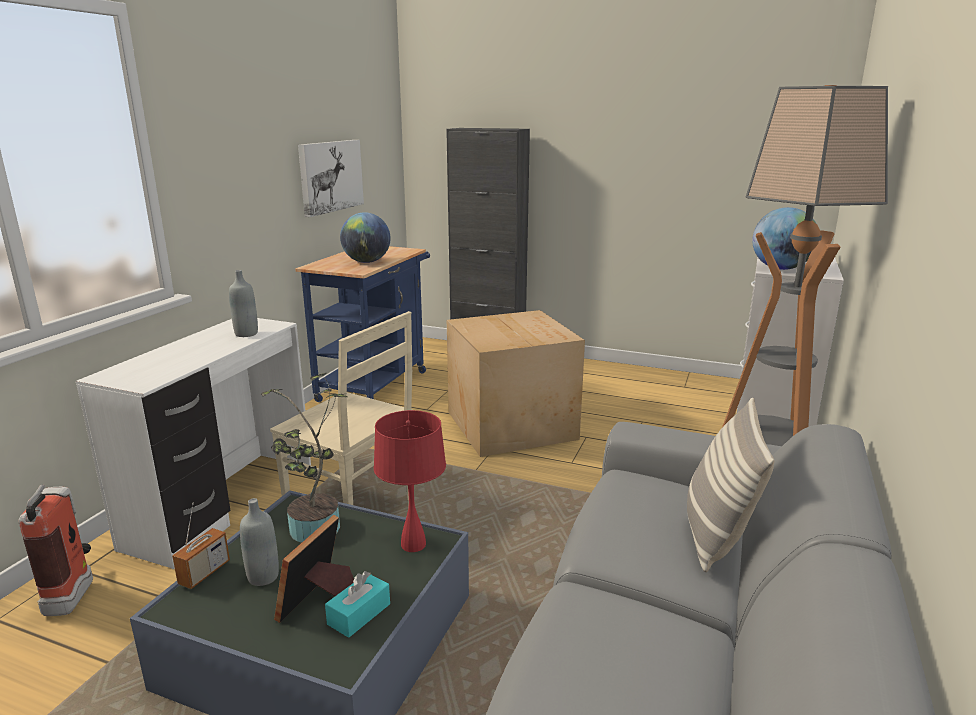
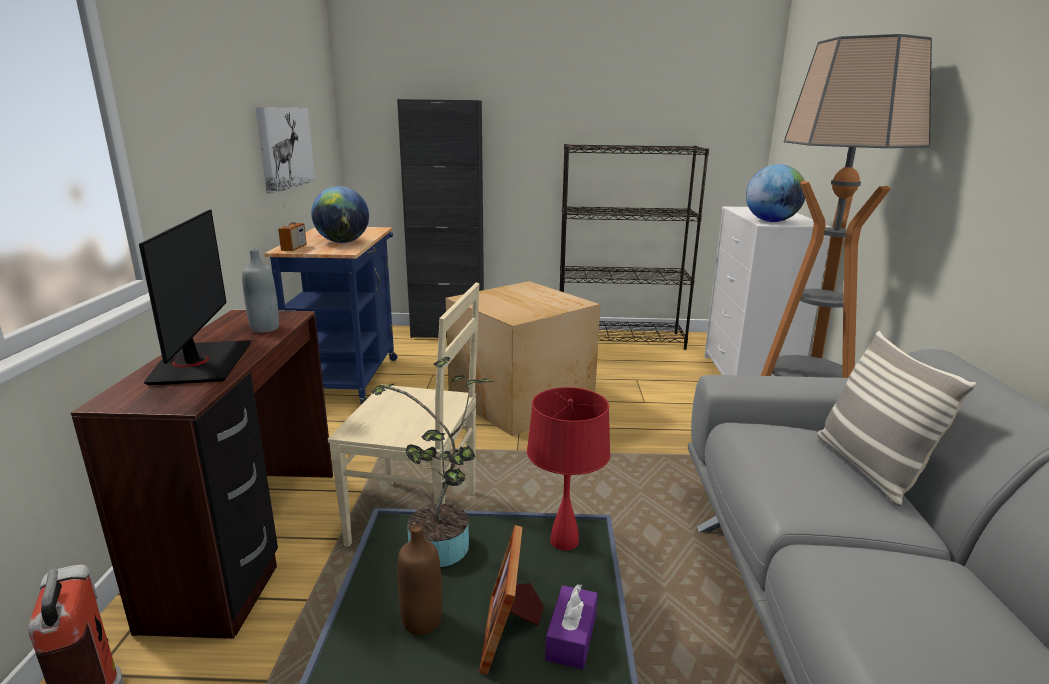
camera: 20 degrees left, 0 degrees up
(179, 356) = (200, 363): none -> monitor
(204, 573) = (343, 635): radio -> radio (294, 248)
(225, 504) = (253, 541): white desk -> brown desk
(263, 577) = (422, 621): grey bottle -> brown bottle
(359, 614) = (571, 637): turquoise tissue box -> purple tissue box
(657, 378) = (620, 339): none -> black bookcase

